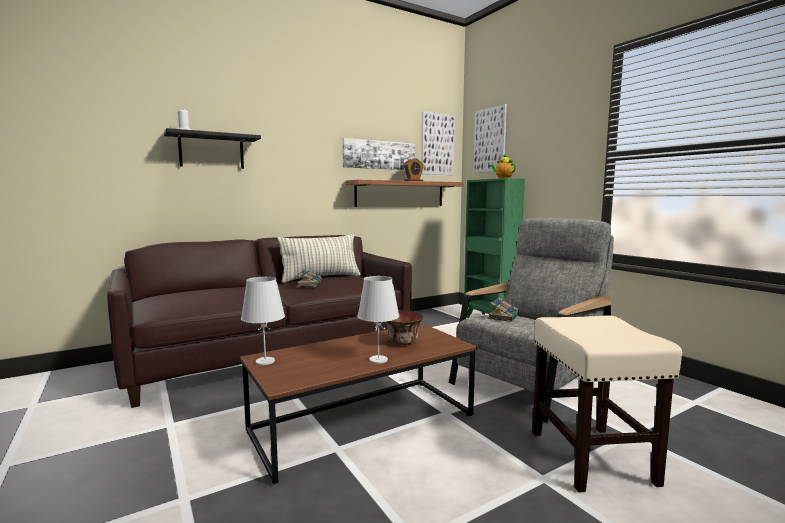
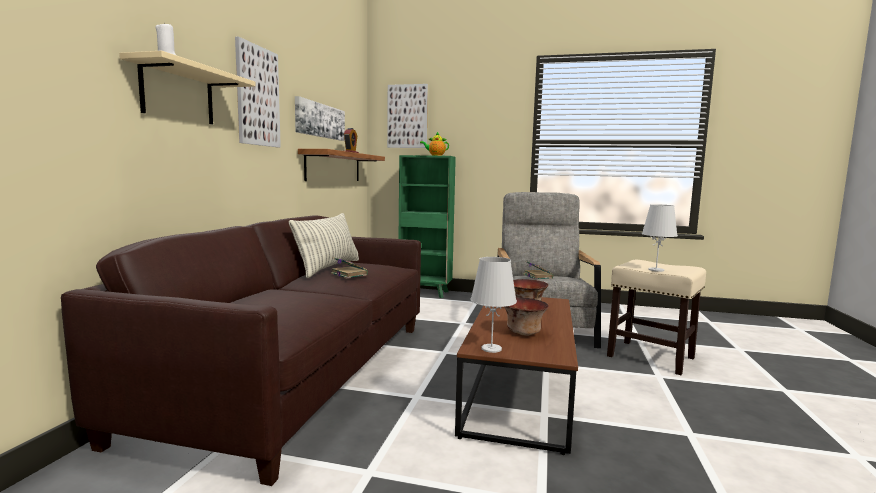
camera: 45 degrees left, 0 degrees up
(211, 151) = (178, 94): black shelf -> beige shelf
(326, 359) = (522, 332): none -> bowl
(378, 360) = (553, 322): white table lamp -> white table lamp (656, 270)
(437, 144) = (354, 114): picture -> picture (257, 96)

